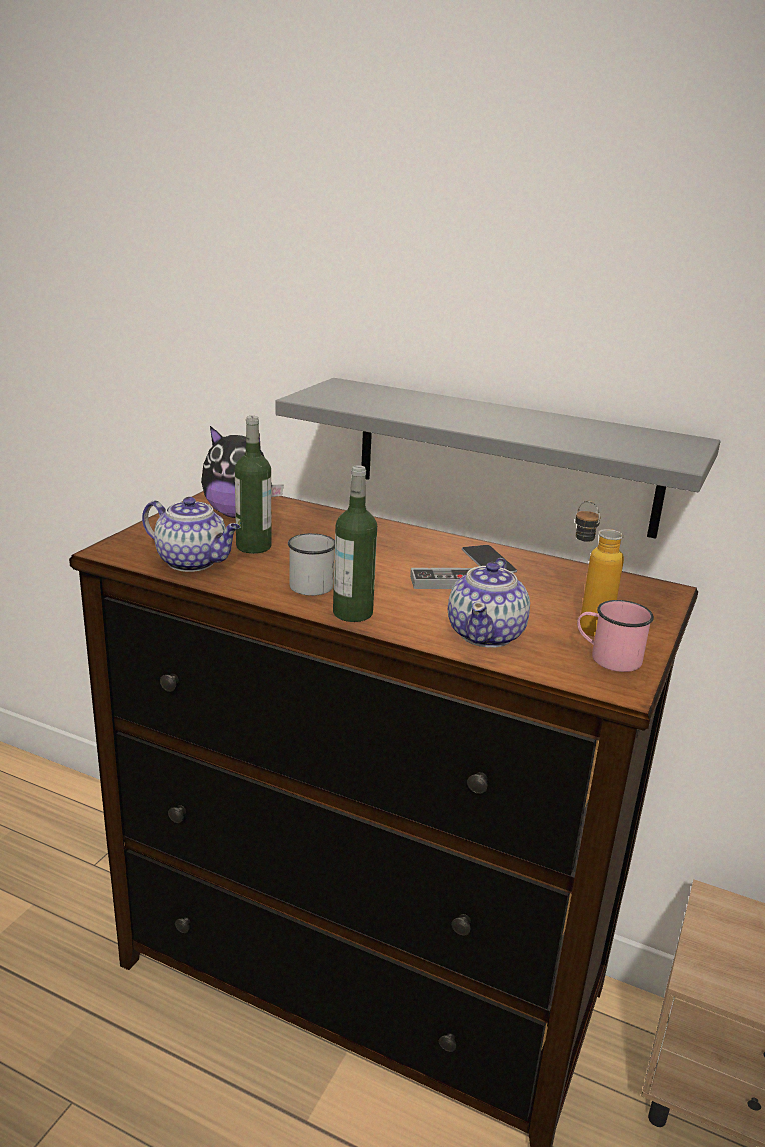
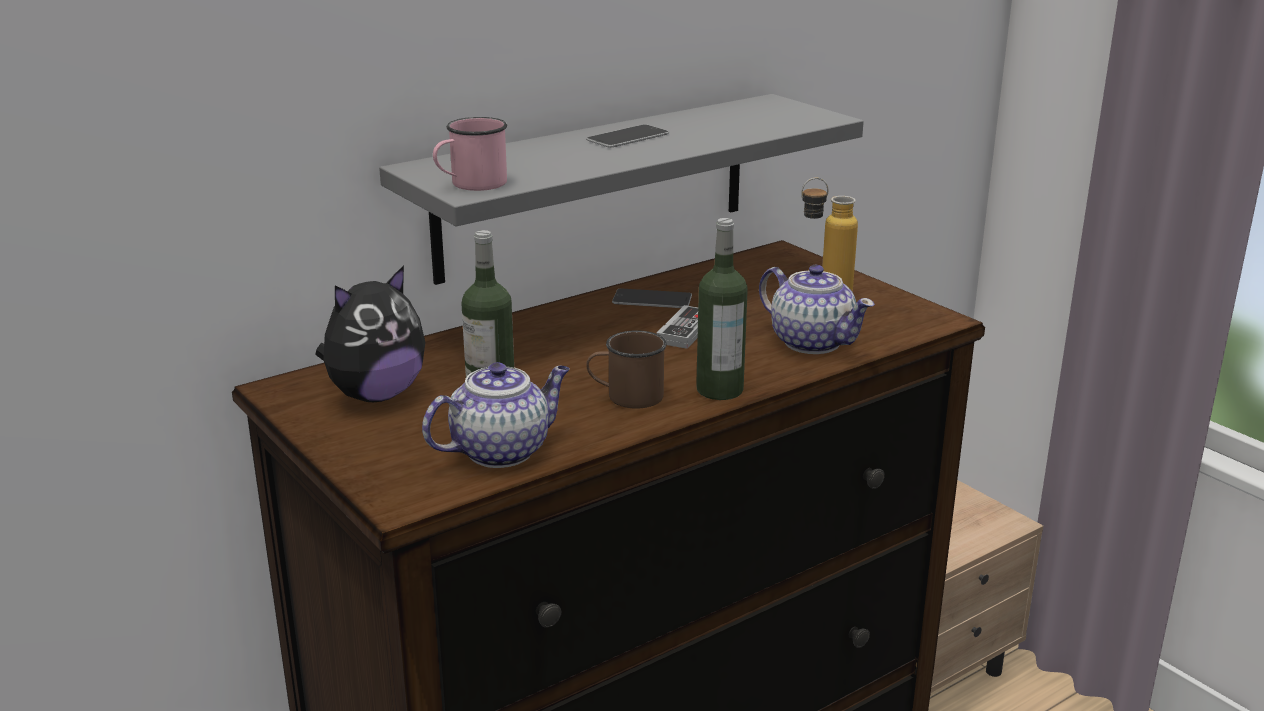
camera: 60 degrees left, 0 degrees up
(308, 583) = (626, 397): white mug -> brown mug
(497, 415) = (628, 137): none -> phone
(608, 657) = (887, 308): pink mug -> pink mug (471, 184)

